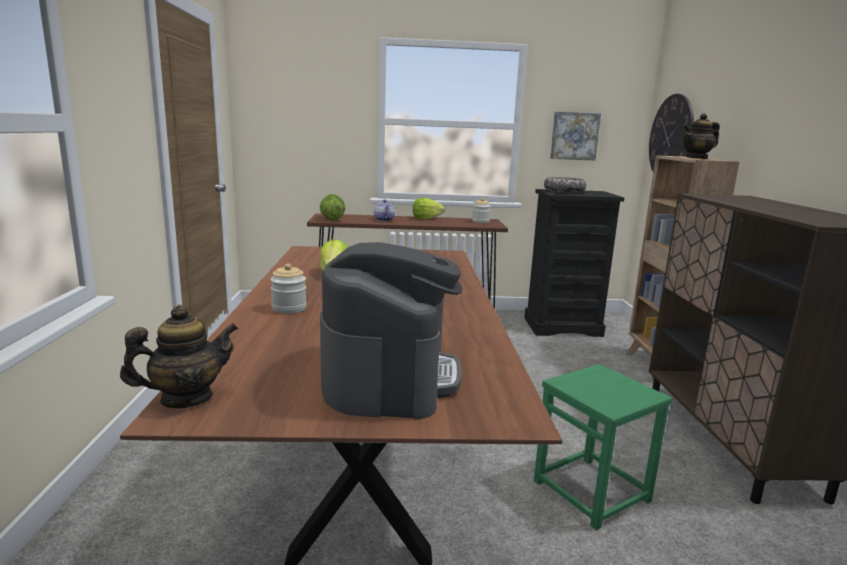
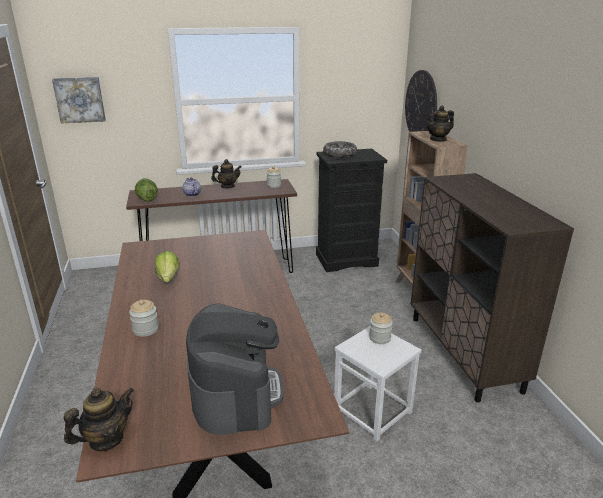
camera: 10 degrees left, 10 degrees up
(426, 218) = (227, 186): lettuce -> teapot
(574, 136) = (344, 102): picture -> picture (80, 99)
(592, 491) = (373, 411): green stool -> white stool
(609, 379) = (380, 338): none -> jar

